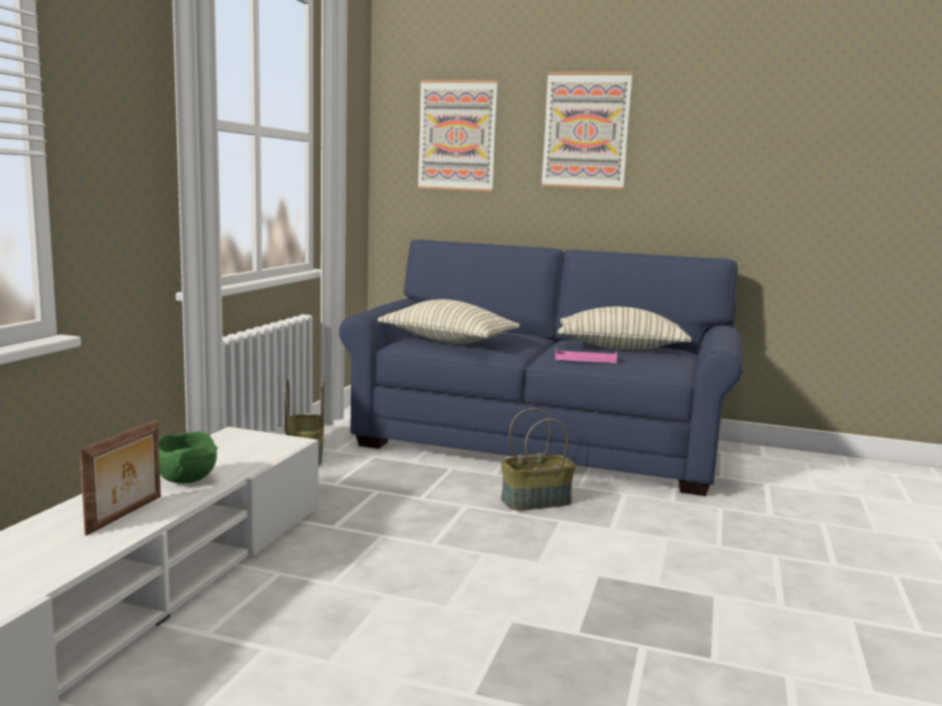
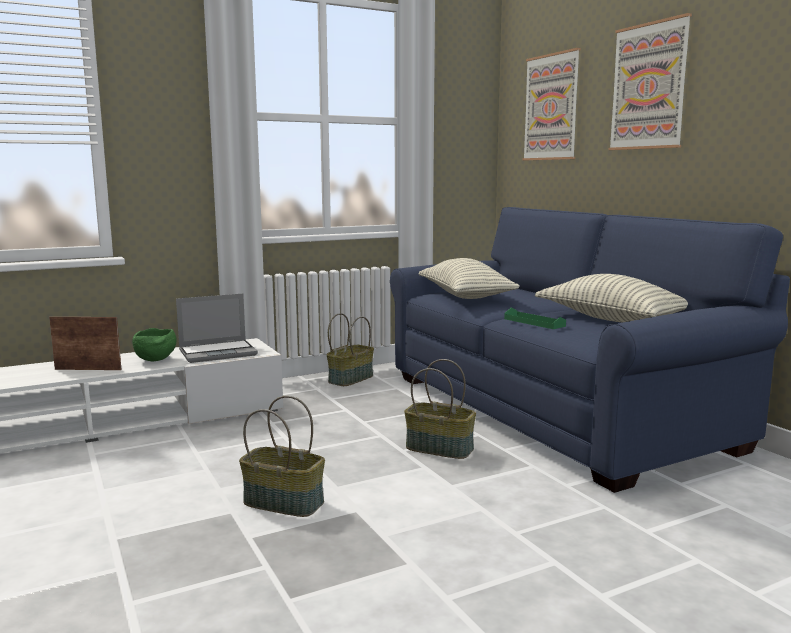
camera: 45 degrees right, 0 degrees up
(126, 515) = (88, 369): picture frame -> picture frame turned 150 degrees counterclockwise
(240, 453) = (218, 353): none -> laptop
(532, 592) = (285, 502): none -> basket
(585, 359) = (534, 322): pink tray -> green tray

